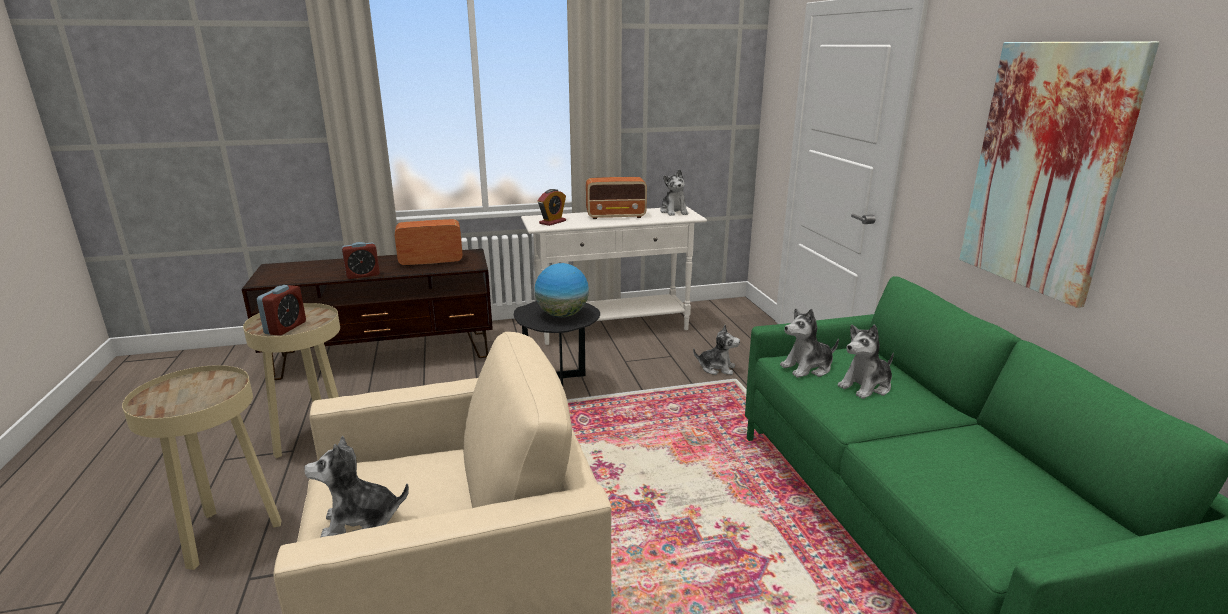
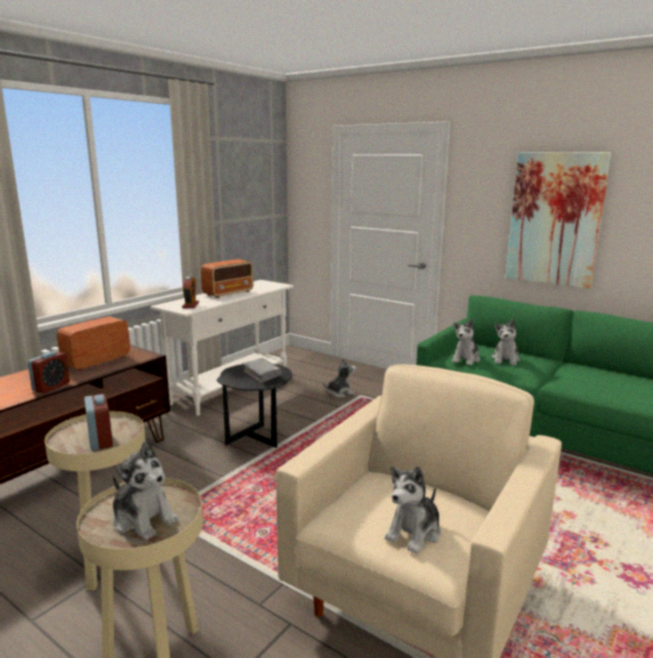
camera: 40 degrees left, 5 degrees down
(562, 315) = (262, 375): globe -> grey book
(674, 212) = (262, 284): plush toy -> plush toy (143, 519)

